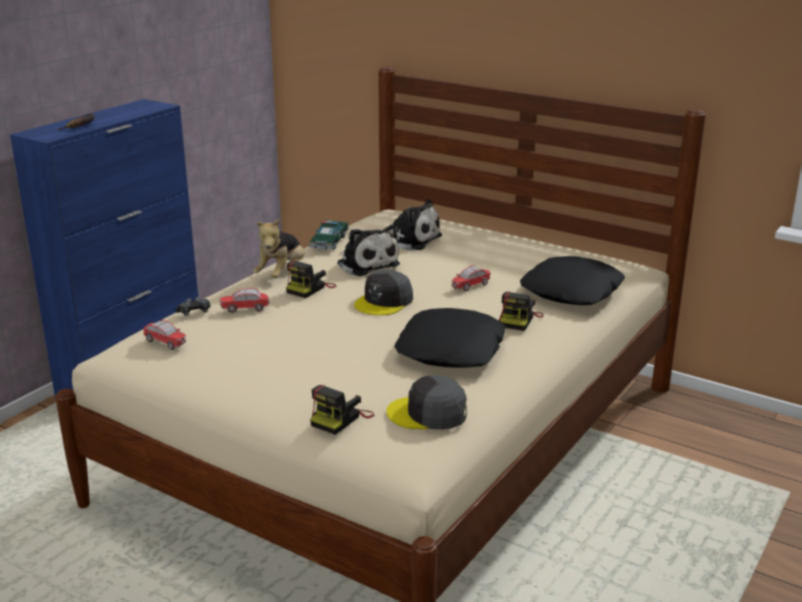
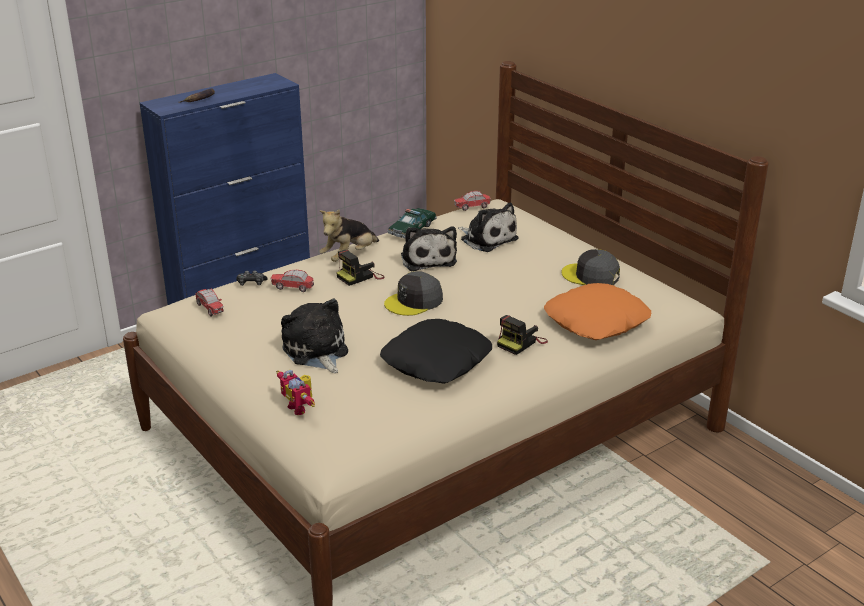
camera: 20 degrees right, 5 degrees up
(317, 363) = (316, 351): none -> plush toy
(341, 419) = (300, 407): camera -> toy robot
(428, 413) = (372, 418): grey cap -> grey cap (591, 276)
(471, 286) = (503, 299): toy car -> toy car (472, 207)
(572, 291) = (597, 321): black pillow -> orange pillow

